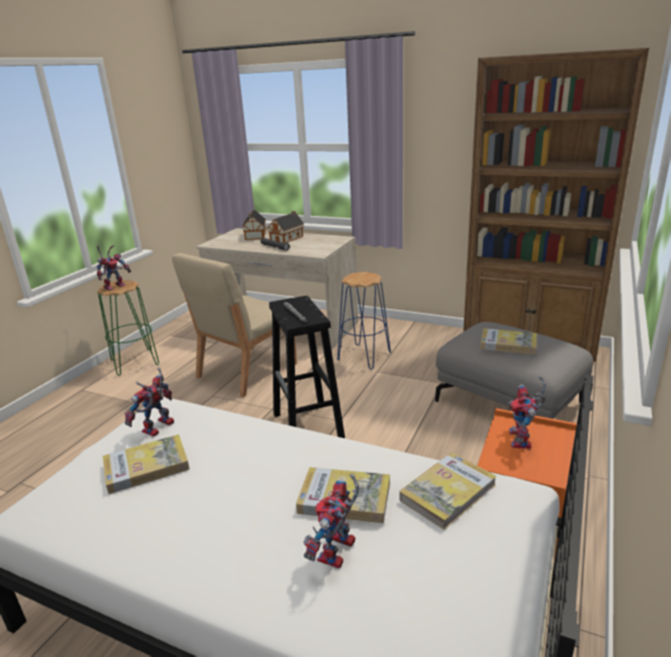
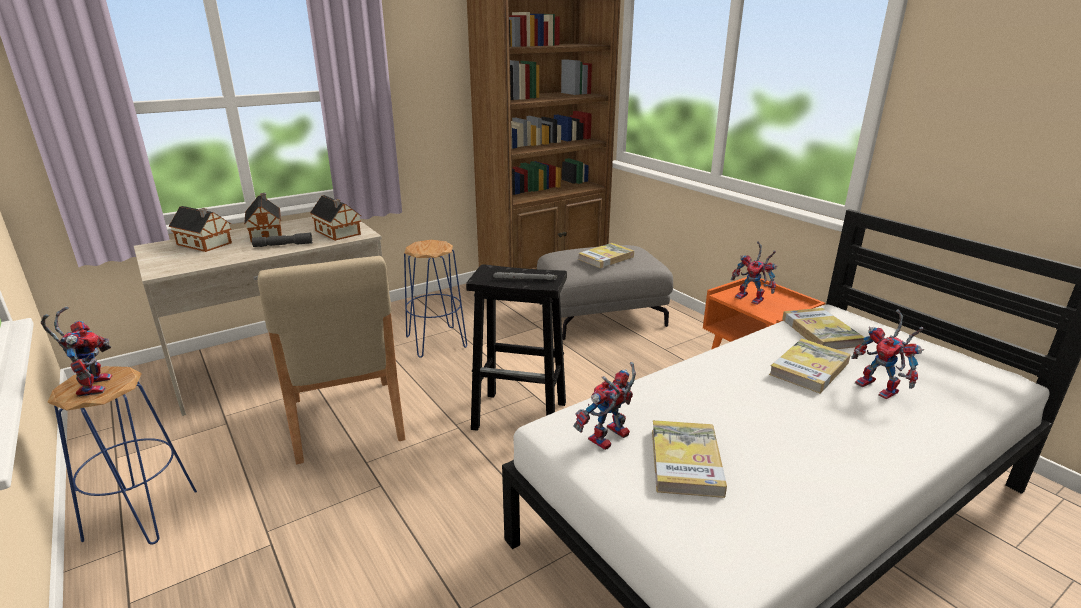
camera: 60 degrees left, 0 degrees up
(135, 362) = (142, 514): green stool -> blue stool
(157, 429) = (608, 440): toy robot -> toy robot turned 75 degrees clockwise
(312, 249) = (338, 233): none -> toy house

